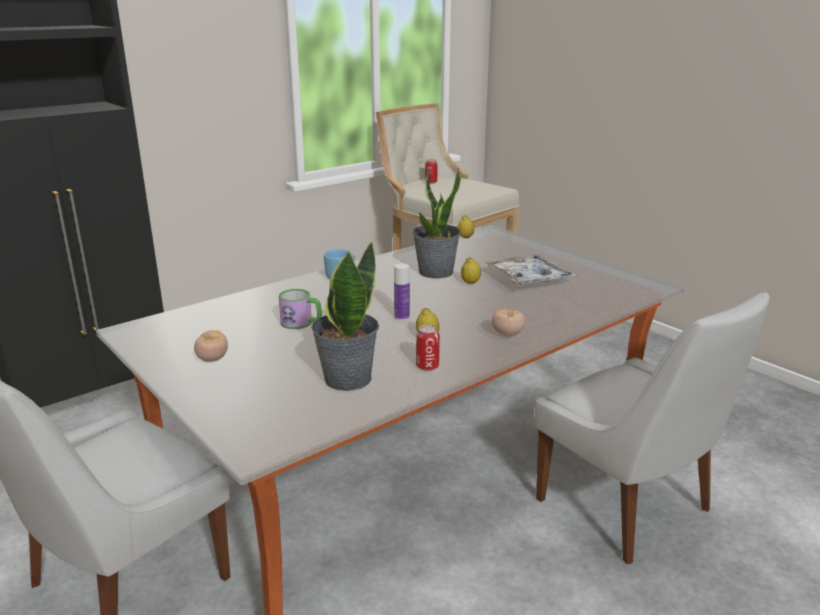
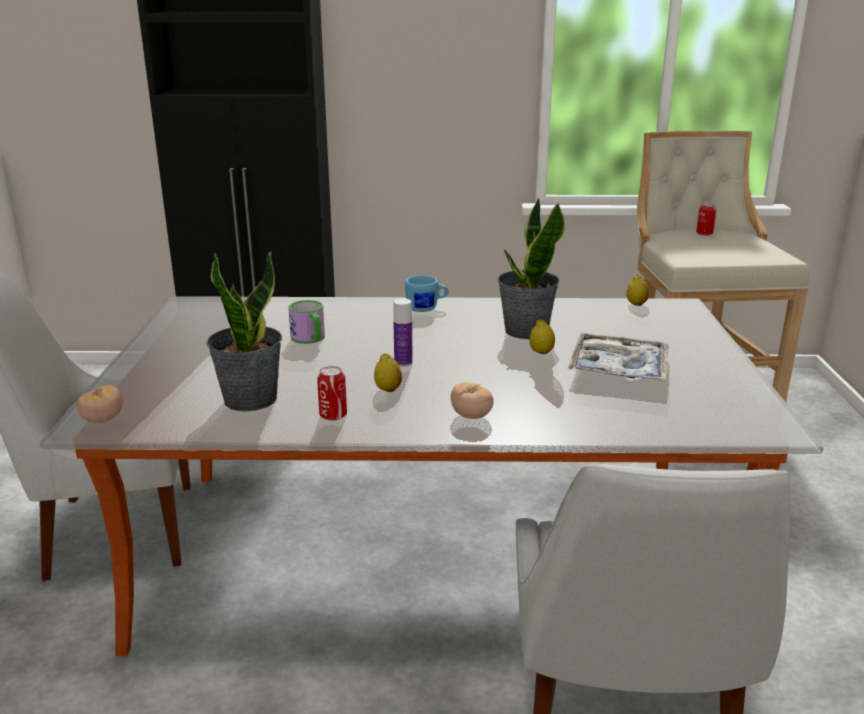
camera: 40 degrees right, 0 degrees up
(212, 359) = (193, 345): tomato -> tomato (103, 420)

